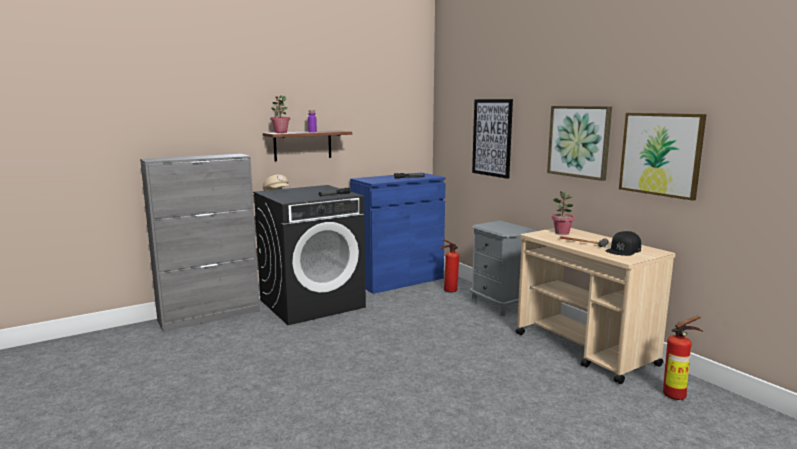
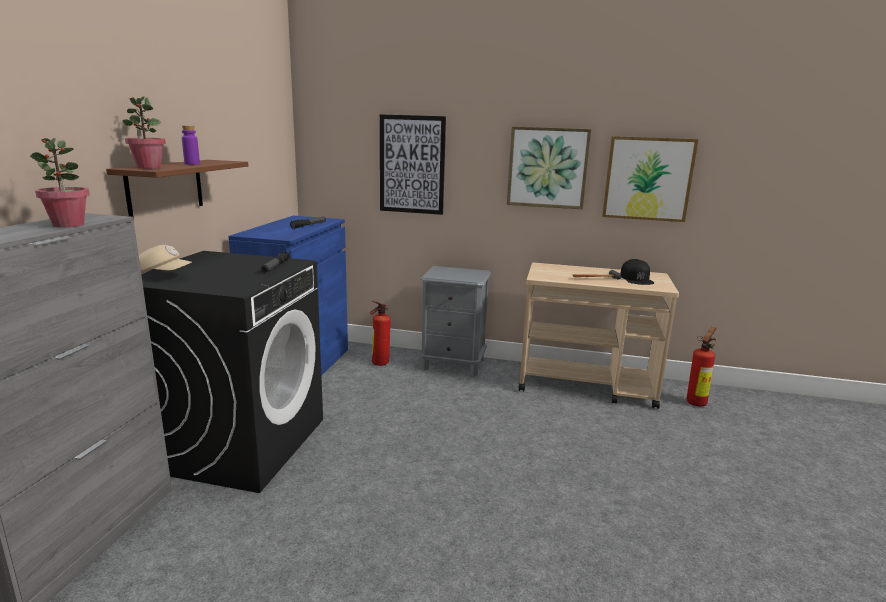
camera: 45 degrees left, 5 degrees up
(562, 233) = (552, 270): potted plant -> potted plant (68, 225)

